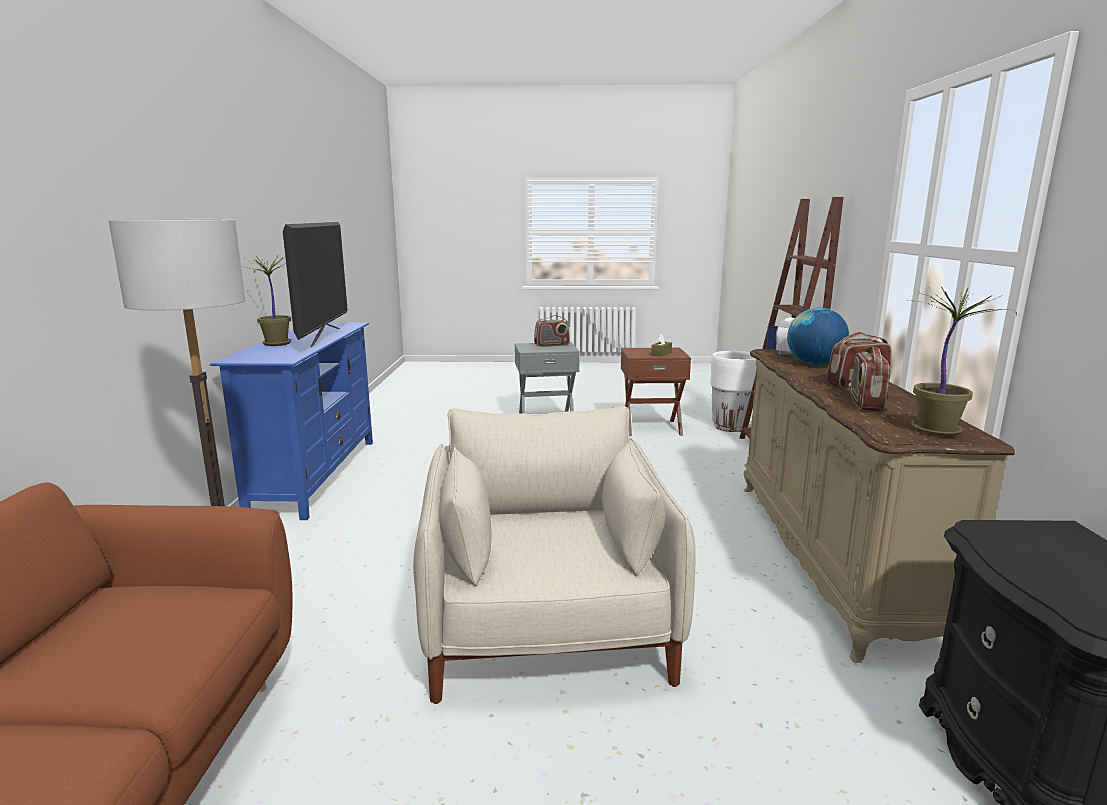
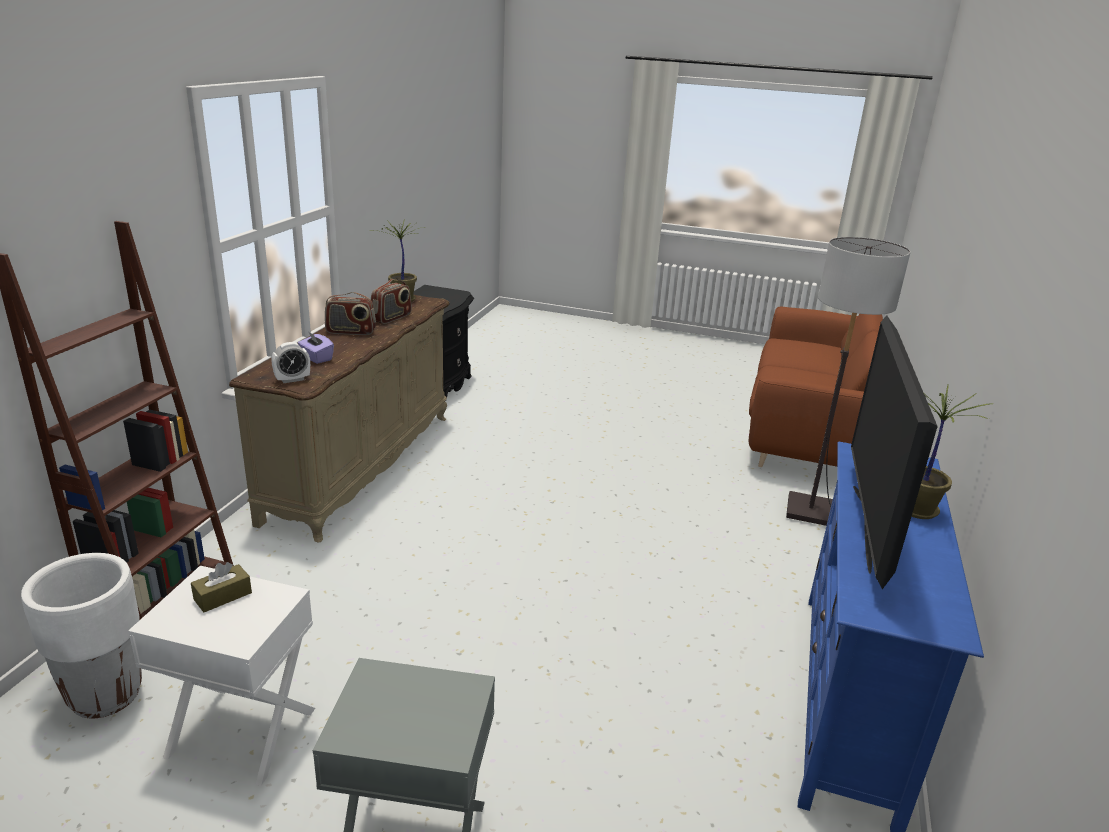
camera: 165 degrees left, 10 degrees up
(547, 623) = (596, 465): beige armchair -> none
(552, 345) = (386, 721): radio -> none
(651, 427) = (241, 733): brown side table -> white side table
(814, 364) = (316, 358): globe -> purple tissue box

